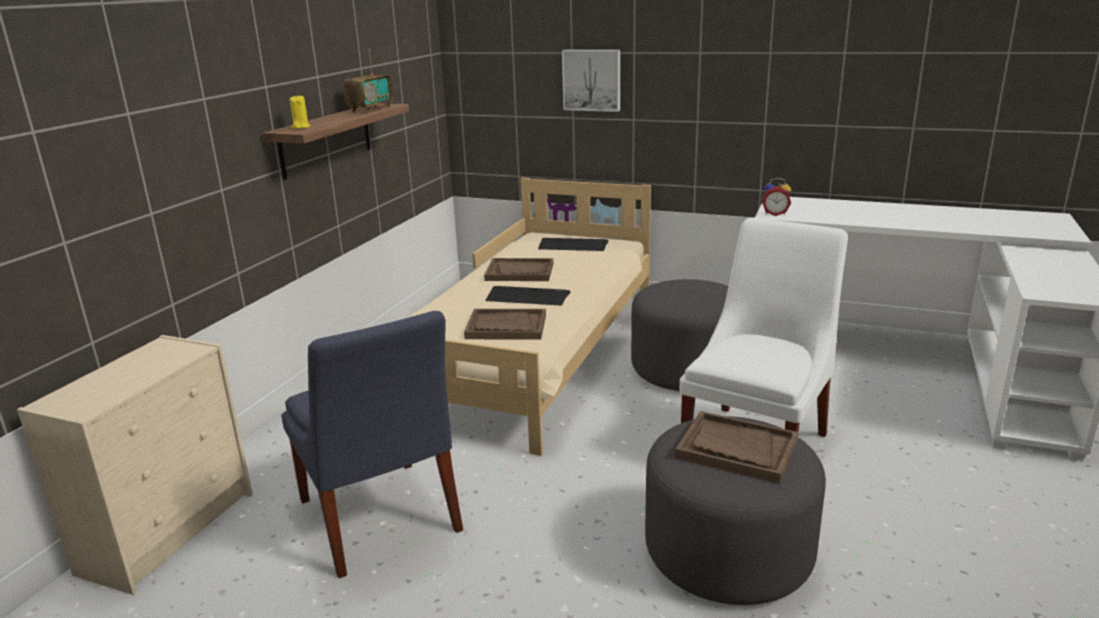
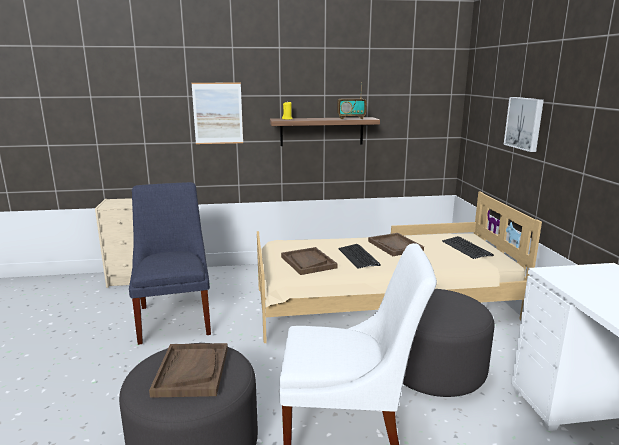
camera: 60 degrees right, 5 degrees down
(188, 140) = (218, 113): none -> picture
(380, 520) = (175, 317): blue chair -> blue chair turned 135 degrees clockwise
(775, 214) = (558, 273): alarm clock -> none

